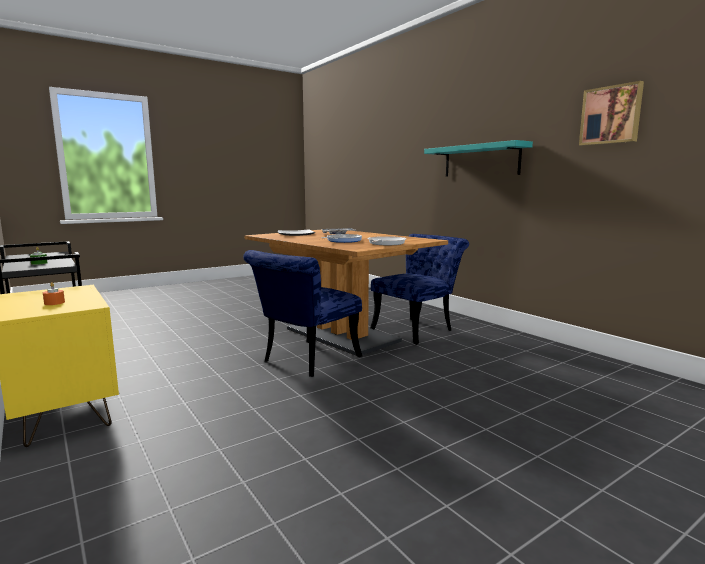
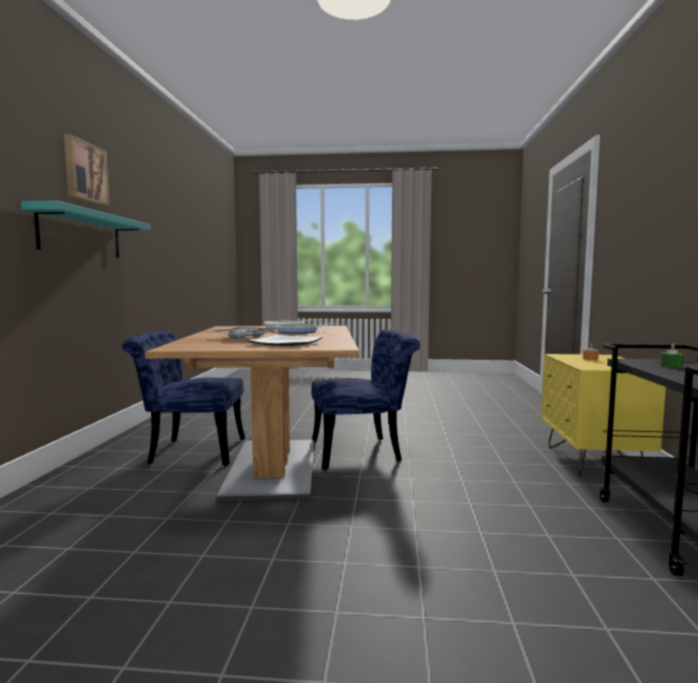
camera: 140 degrees left, 5 degrees down
(611, 115) = (160, 218): picture -> picture (84, 172)

